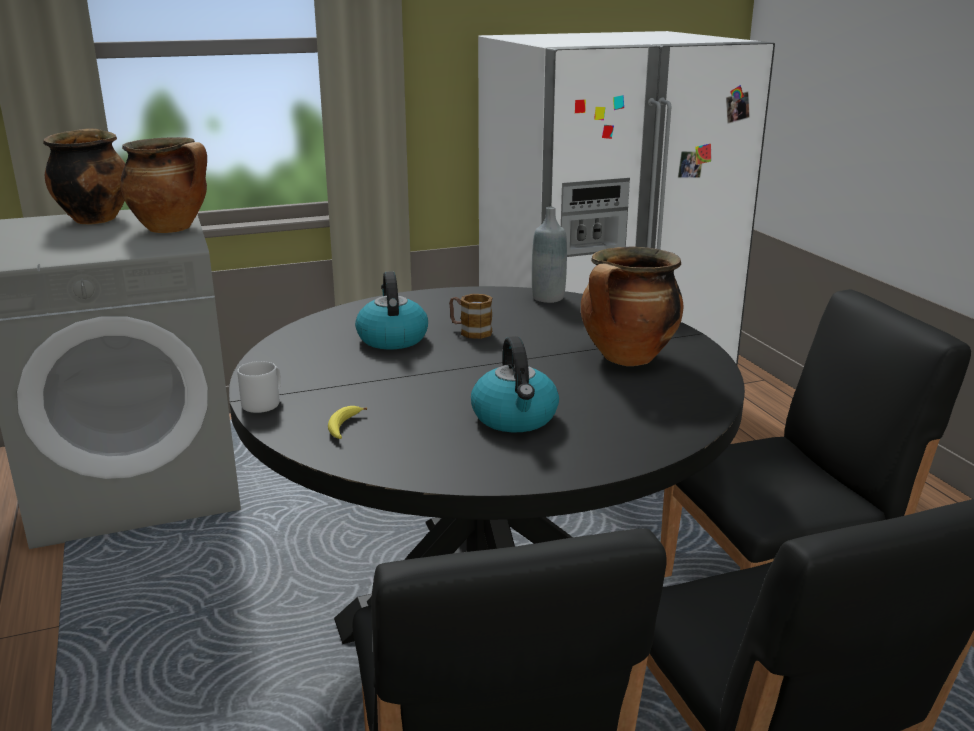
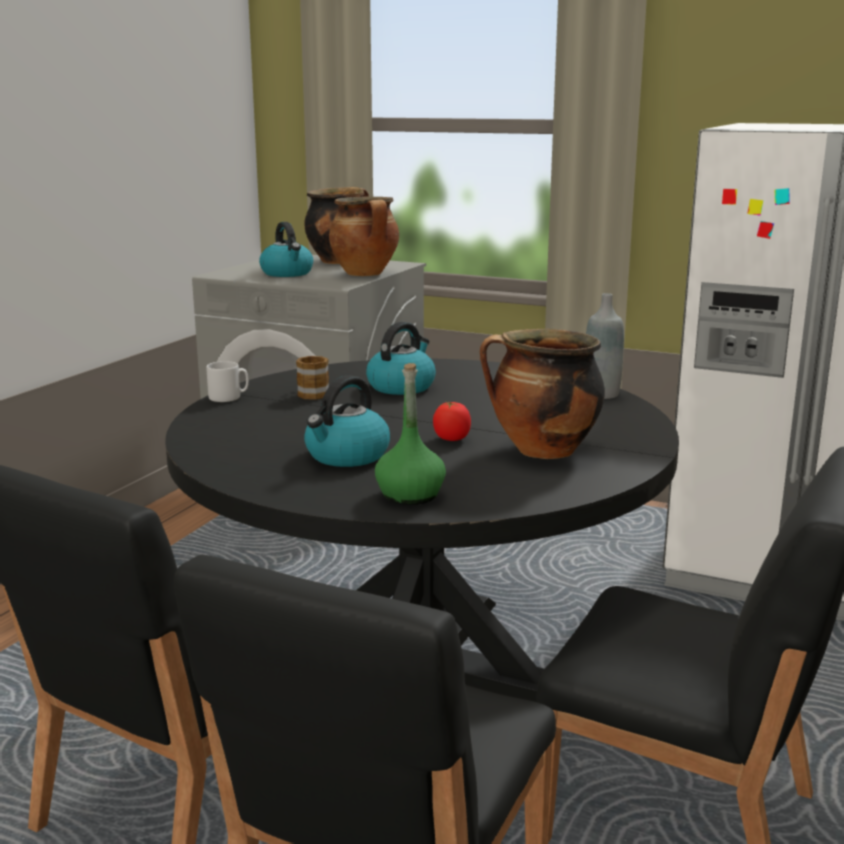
camera: 45 degrees right, 5 degrees down
(81, 245) = (287, 273): none -> kettle
(344, 427) = (234, 424): banana -> none
(470, 331) = (469, 398): mug -> mug (312, 393)
(548, 372) = (451, 439): none -> tomato
(641, 431) = (410, 495): none -> green bottle

